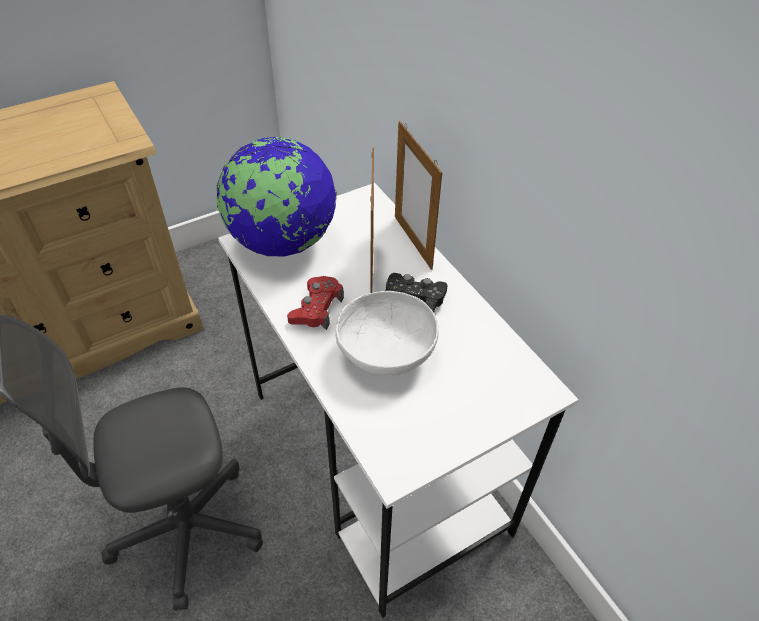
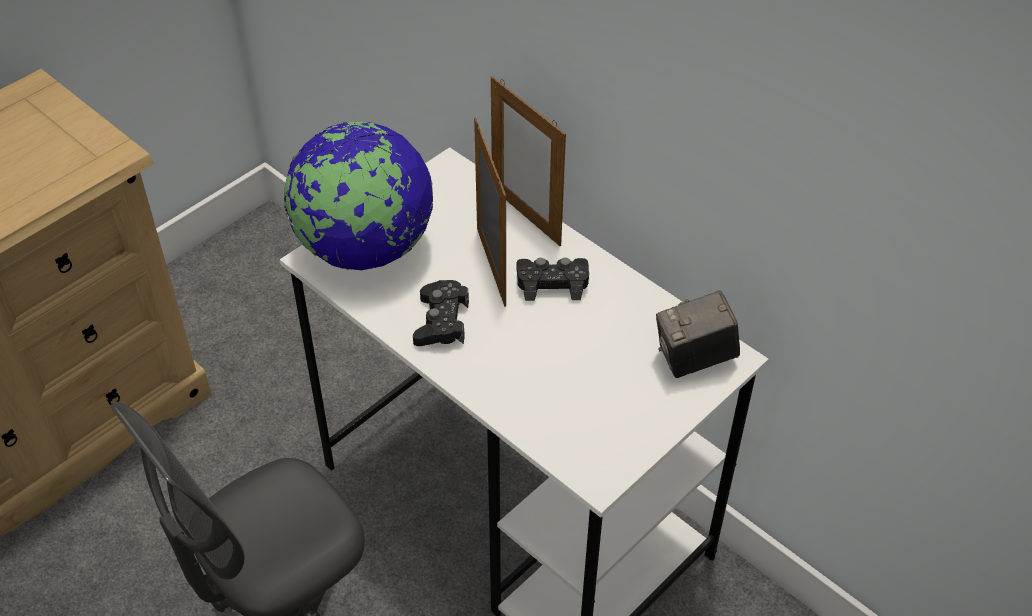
camera: 15 degrees left, 0 degrees up
(316, 308) = (441, 321): red game controller -> black game controller
(386, 354) = (542, 356): white bowl -> none
(512, 385) = (694, 359): none -> camera

